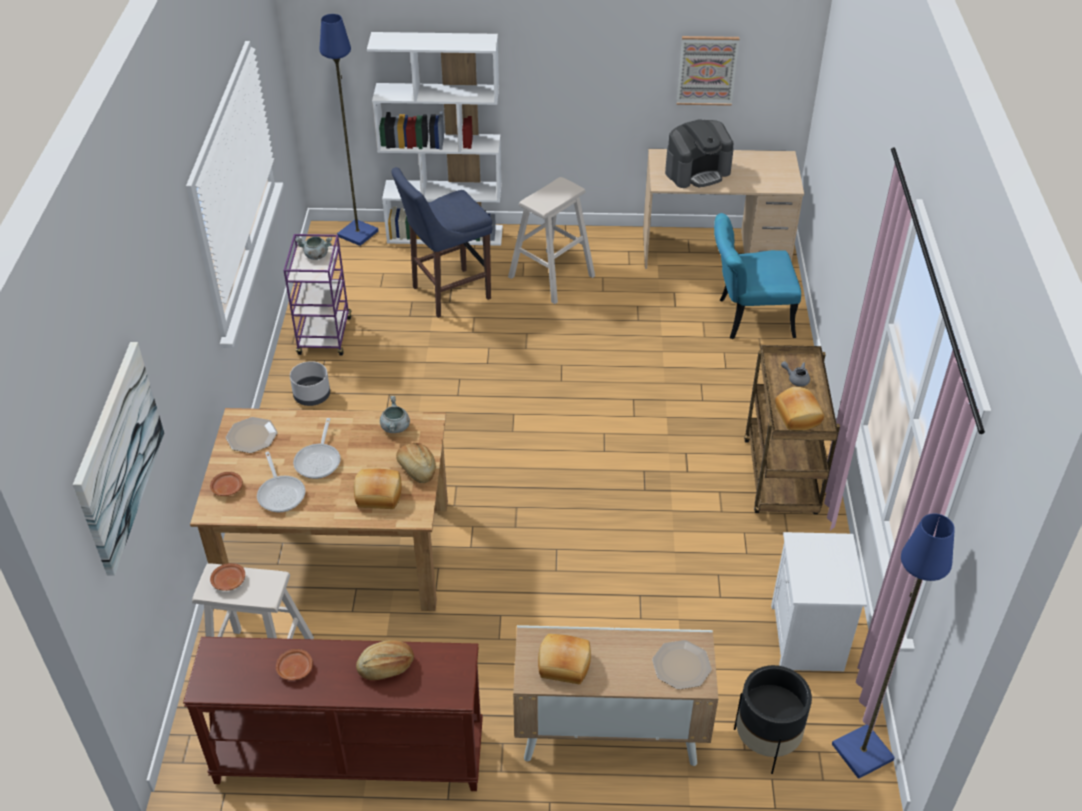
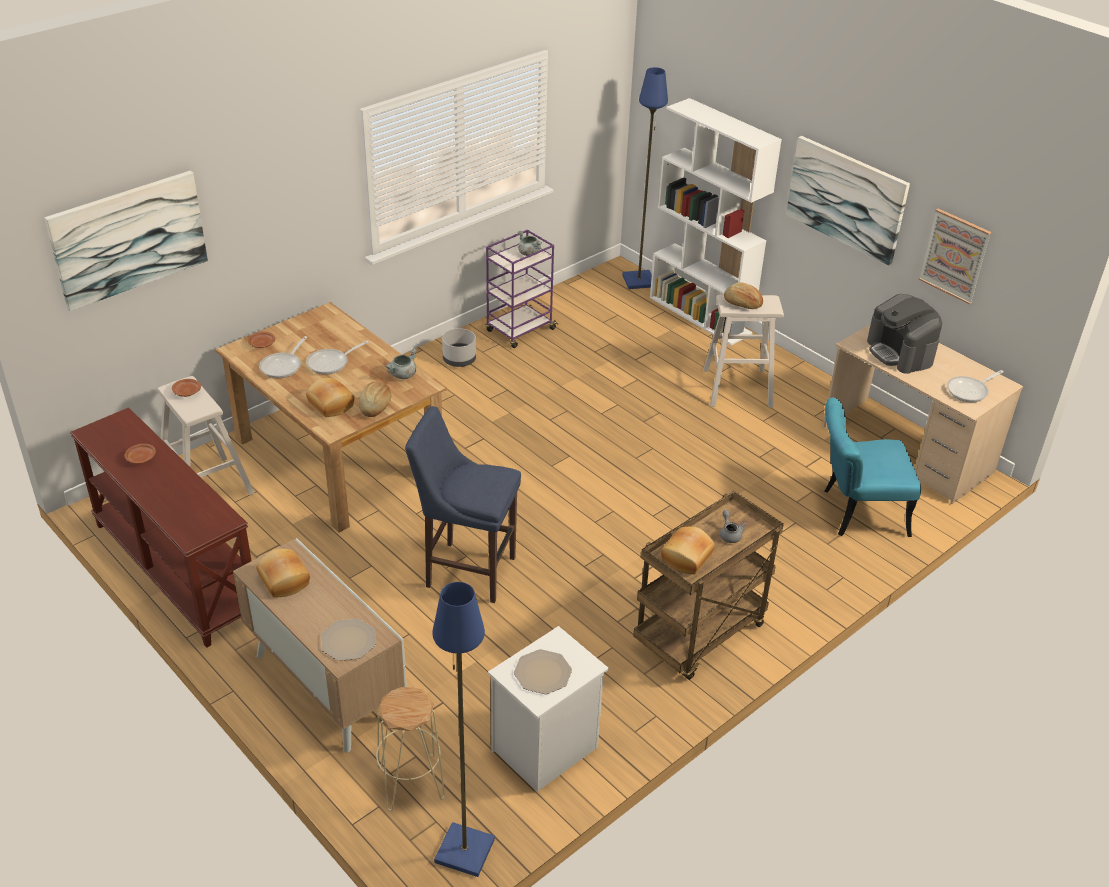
camera: 45 degrees right, 5 degrees down
(252, 436) = (318, 326): plate -> plate (543, 673)
(386, 667) = (182, 494): bread -> bread (742, 303)
(447, 293) = (642, 353): blue stool -> blue stool (466, 570)
(582, 63) = (846, 199): none -> picture
(697, 172) = (900, 352): coffee machine -> coffee machine turned 45 degrees clockwise
(747, 318) = (855, 512): turquoise chair -> turquoise chair turned 45 degrees counterclockwise
(766, 743) = (410, 782): black planter -> beige stool
(774, 174) = (970, 391): none -> frying pan

